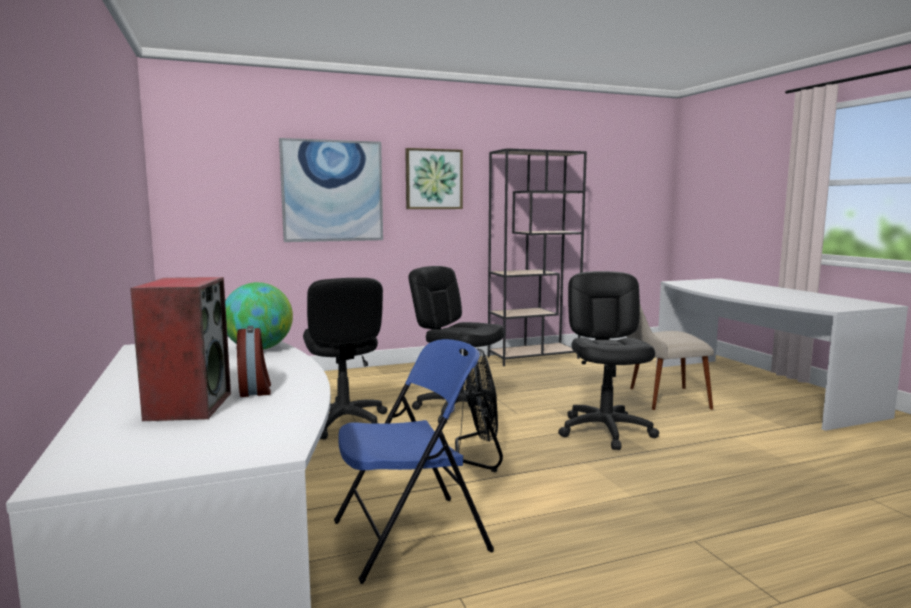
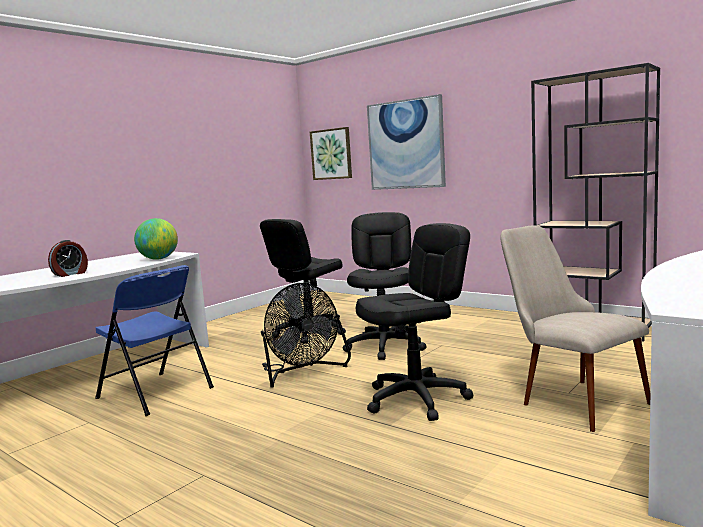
camera: 60 degrees right, 0 degrees up
(188, 406) = (39, 275): speaker -> none
(433, 179) = (492, 123): picture -> picture (331, 154)

